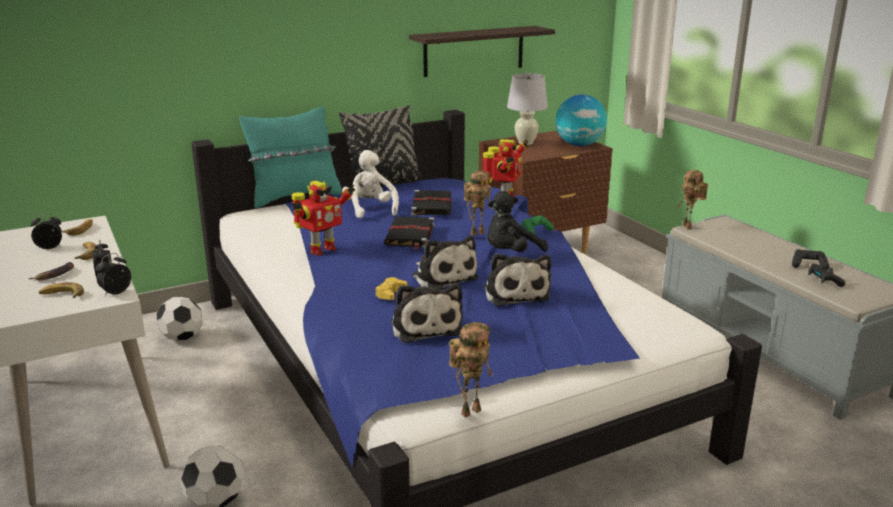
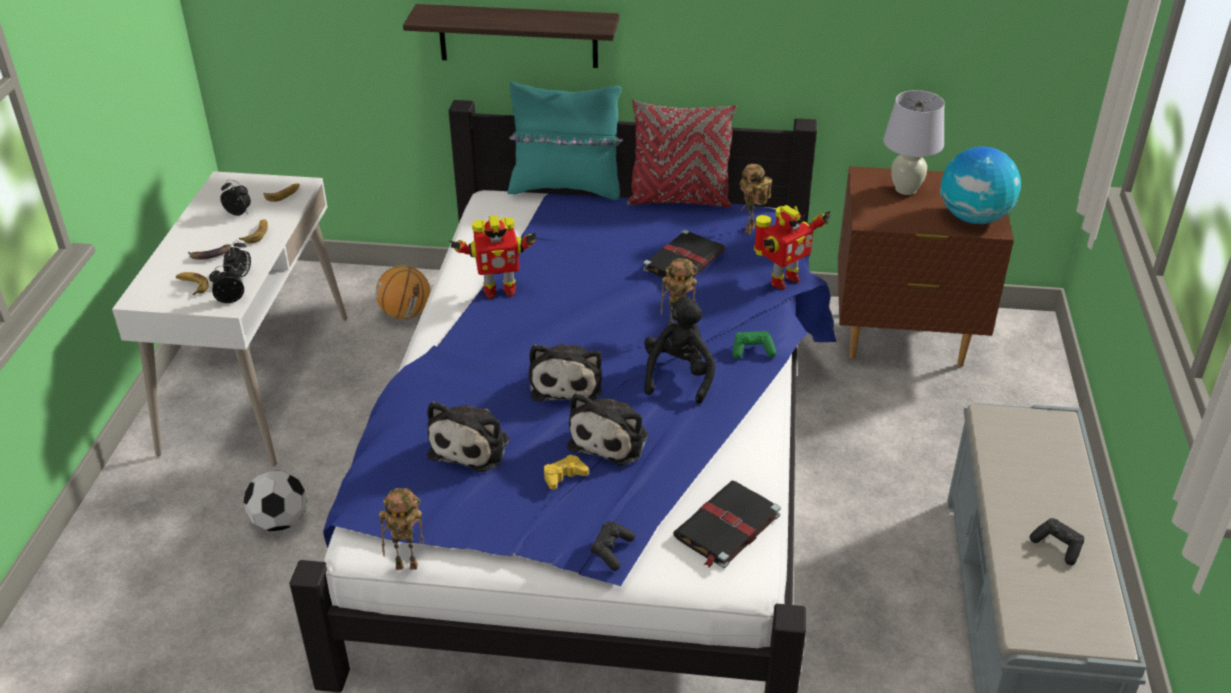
camera: 35 degrees right, 15 degrees up
(182, 337) = (406, 314): football -> basketball
(370, 209) = (616, 241): white plush toy -> none
(383, 184) = (679, 200): black pillow -> red pillow
(390, 293) = (488, 385): yellow game controller -> yellow game controller (564, 476)
(410, 235) = (604, 303): black book -> black book (726, 527)
(474, 51) = (857, 44): shelf -> shelf (518, 36)
(511, 253) = (679, 376): black plush toy -> black plush toy turned 105 degrees clockwise
(688, 227) = (991, 412): toy robot -> toy robot (751, 231)
(823, 281) = (1036, 580): black game controller -> black game controller (611, 551)

